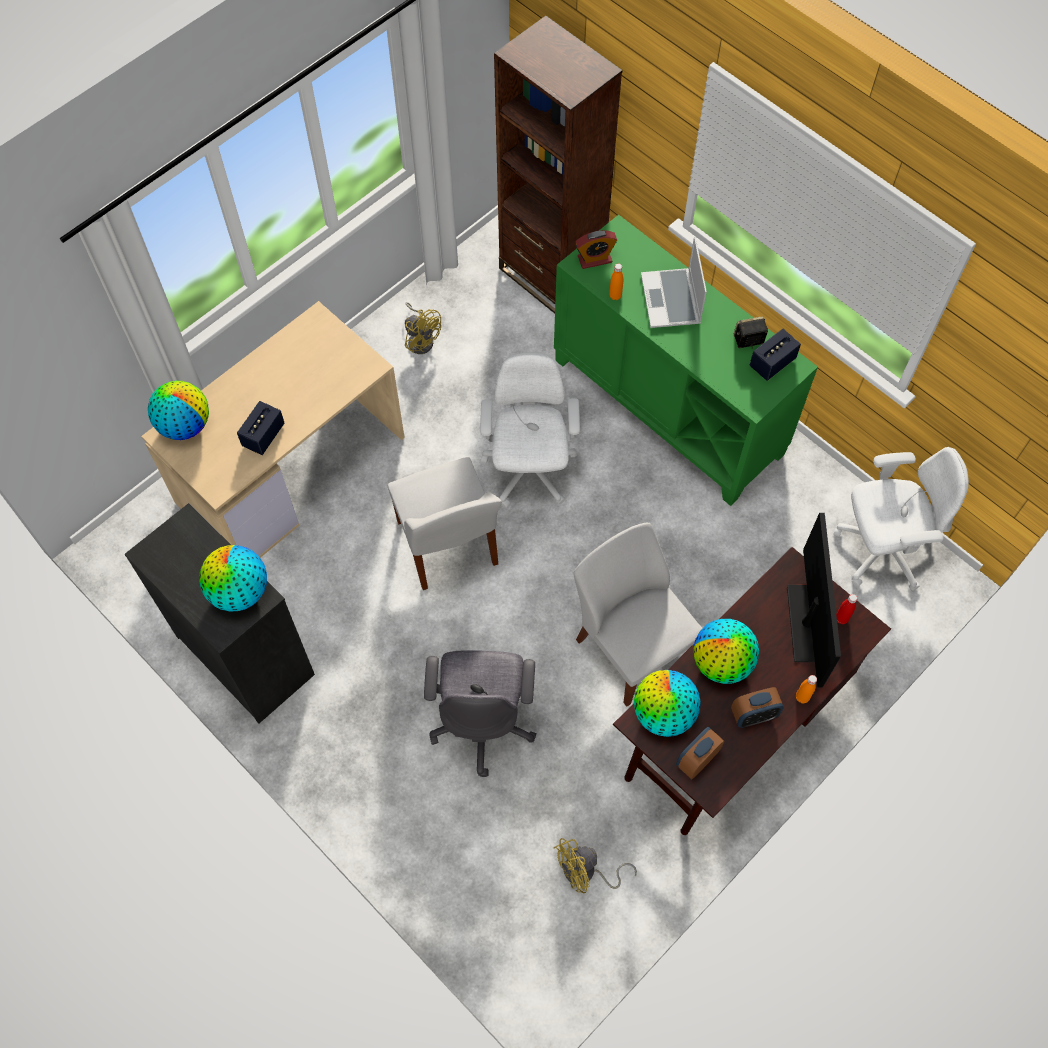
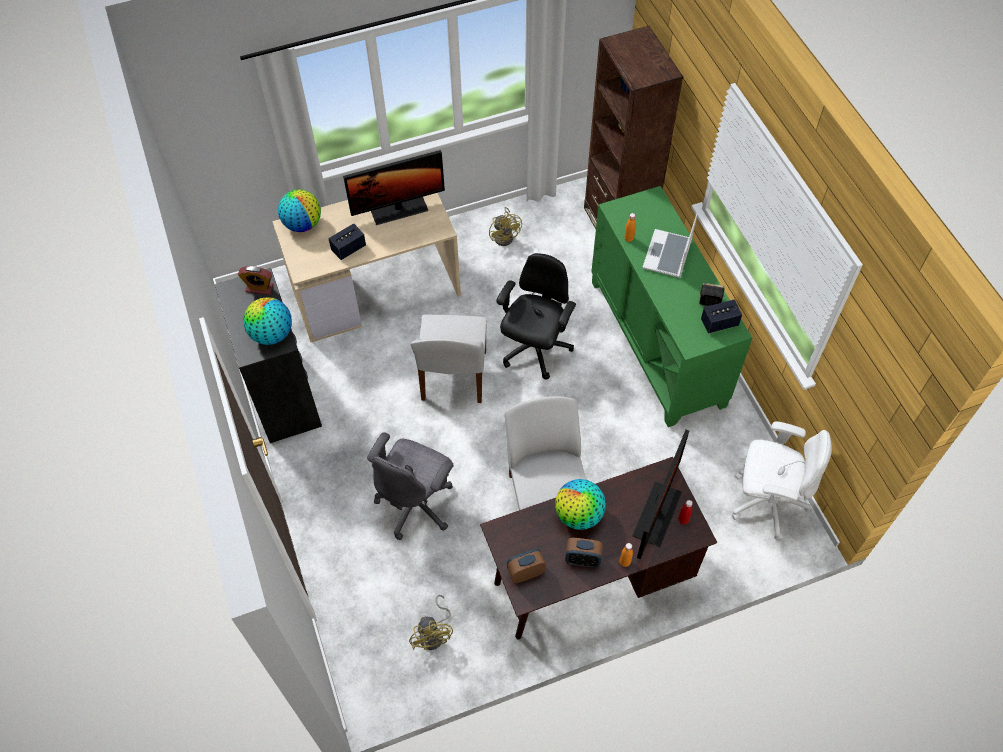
camera: 25 degrees right, 5 degrees down
(301, 359) = (398, 209): none -> monitor
(529, 471) = (534, 349): white office chair -> black office chair
(586, 873) = (434, 634): yellow fan -> yellow fan turned 105 degrees counterclockwise
(594, 259) = (627, 210): alarm clock -> alarm clock (259, 288)
(663, 714) = (519, 532): globe -> none

